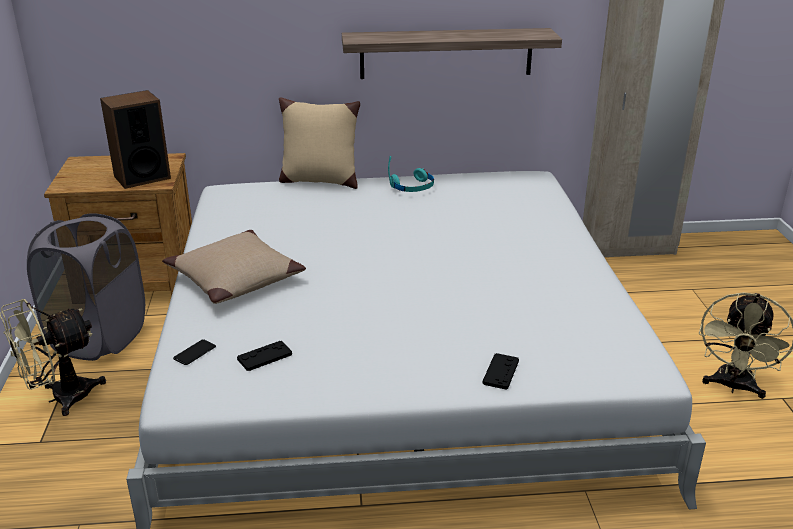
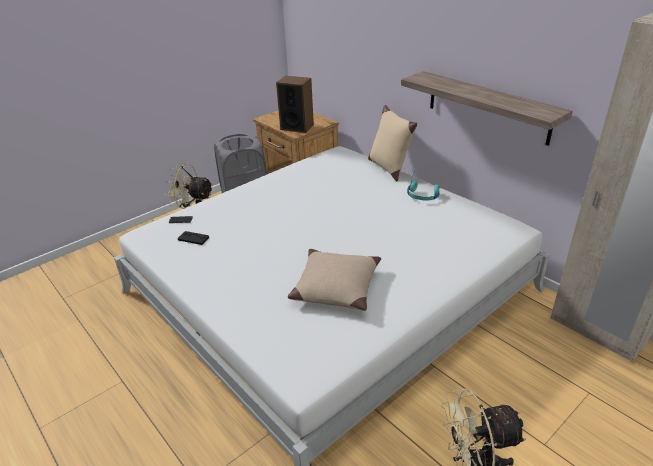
camera: 55 degrees right, 5 degrees up
(234, 279) = (254, 197): beige pillow -> beige pillow (335, 287)
(501, 372) = (246, 317): black game controller -> none

